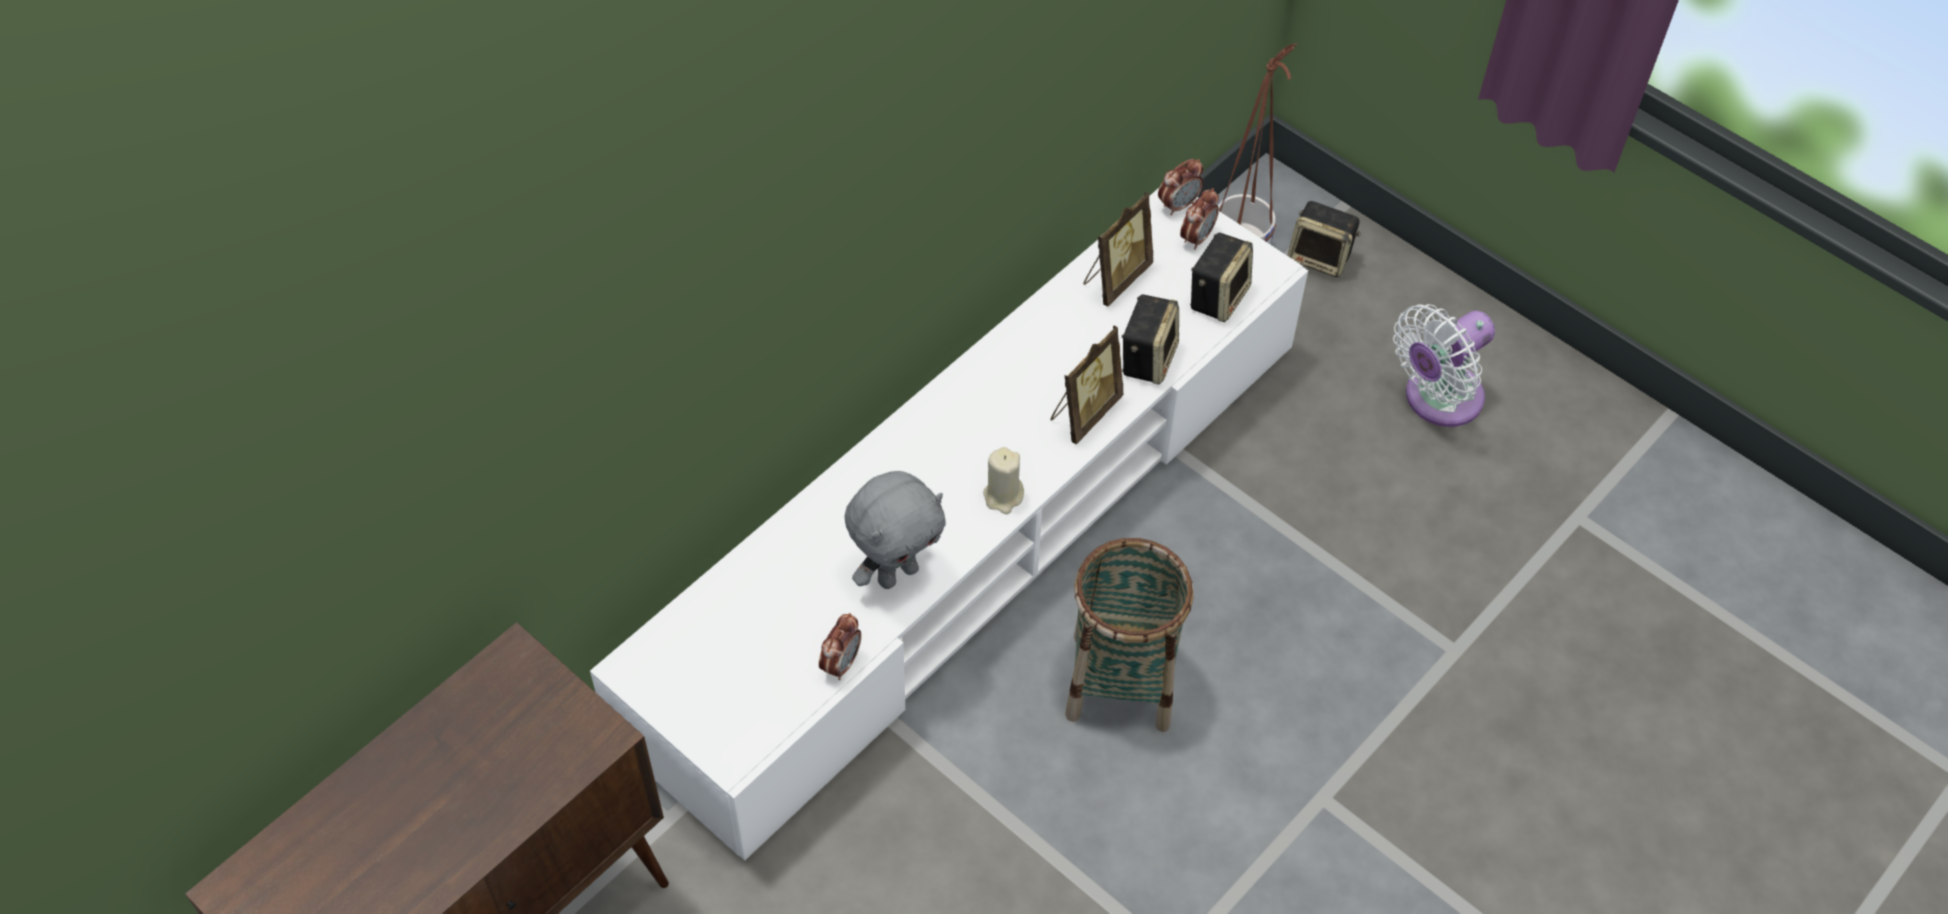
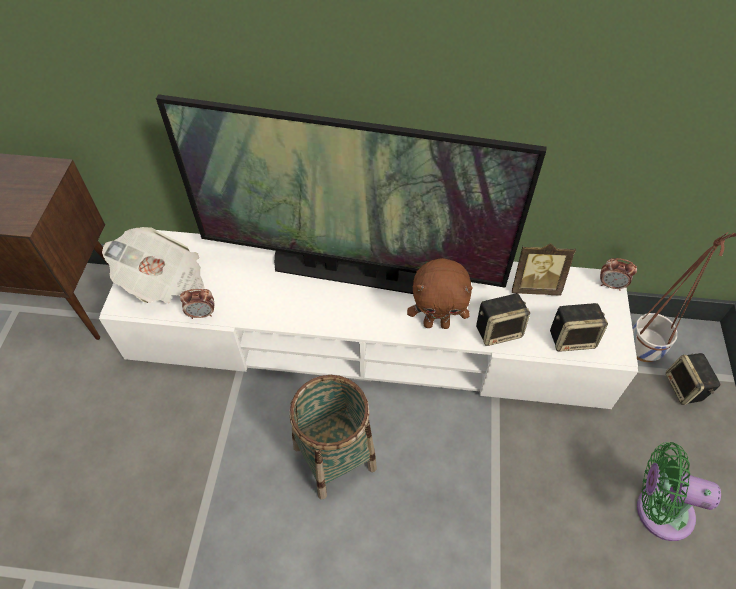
camera: 55 degrees right, 0 degrees up
(737, 682) = (164, 281): none -> newspaper
(897, 573) = (271, 305): grey plush toy -> none
(918, 451) = (351, 270): none -> television
(1003, 496) = (354, 320): beige candle -> none
(1084, 412) = (436, 323): picture frame -> brown plush toy
(1197, 238) = (599, 305): alarm clock -> none
(1437, 399) = (658, 509): white fan -> green fan

